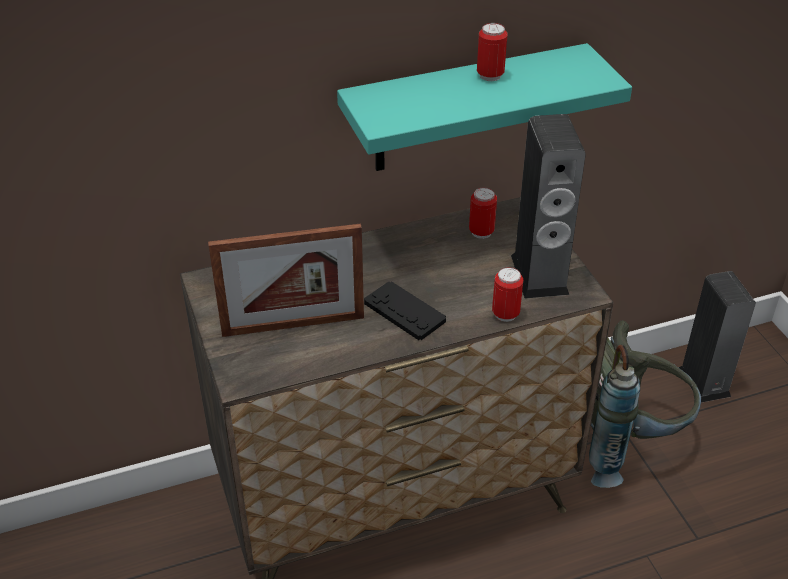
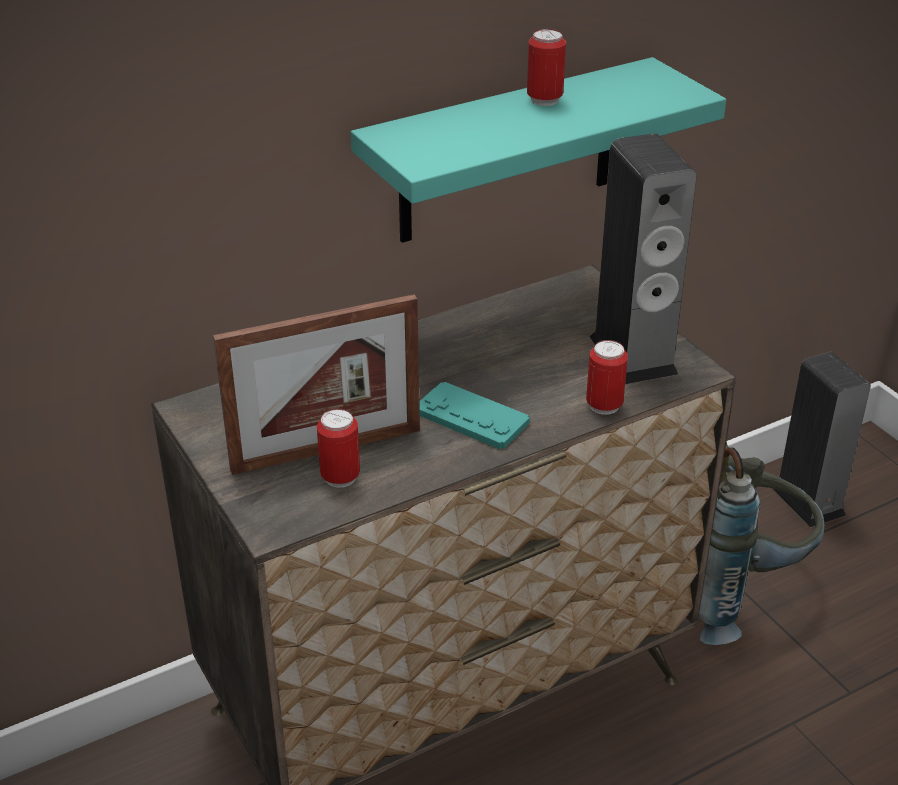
camera: 10 degrees left, 5 degrees down
(404, 312) = (471, 417): black game controller -> turquoise game controller
(481, 232) = (543, 313): can -> can (340, 477)

